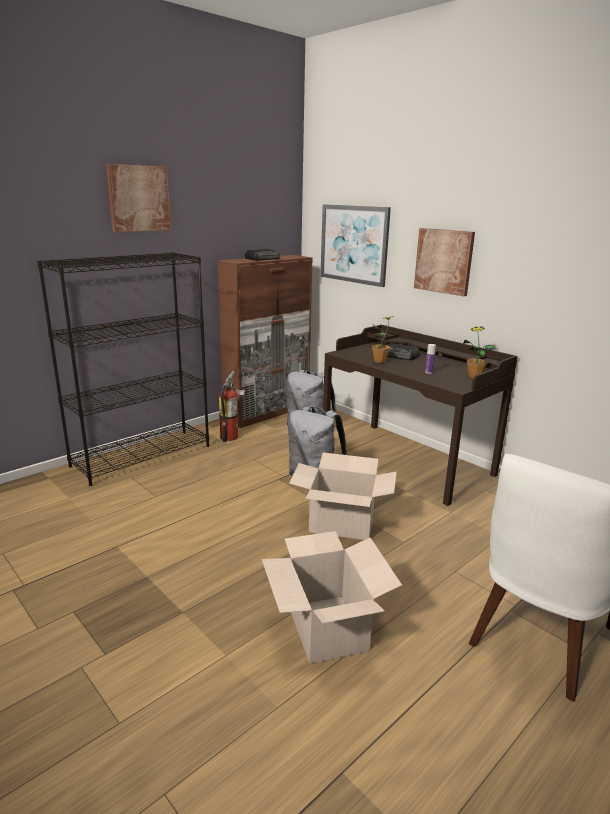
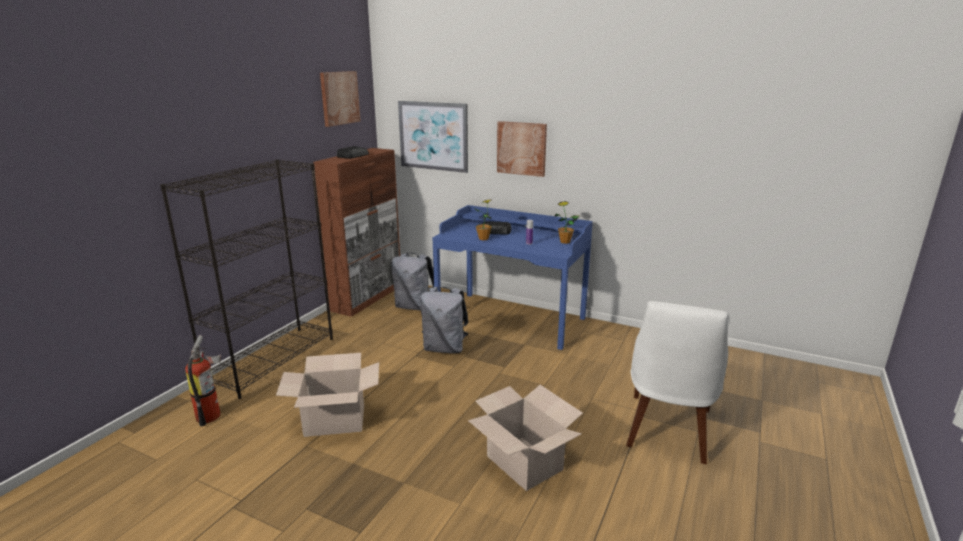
camera: 20 degrees left, 0 degrees up
(139, 198) = (242, 111): picture -> picture (339, 98)
(231, 436) = (348, 326): fire extinguisher -> fire extinguisher (211, 414)
(342, 523) = (489, 381): cardboard box -> cardboard box (335, 420)
(406, 460) = (511, 319): brown desk -> blue desk

